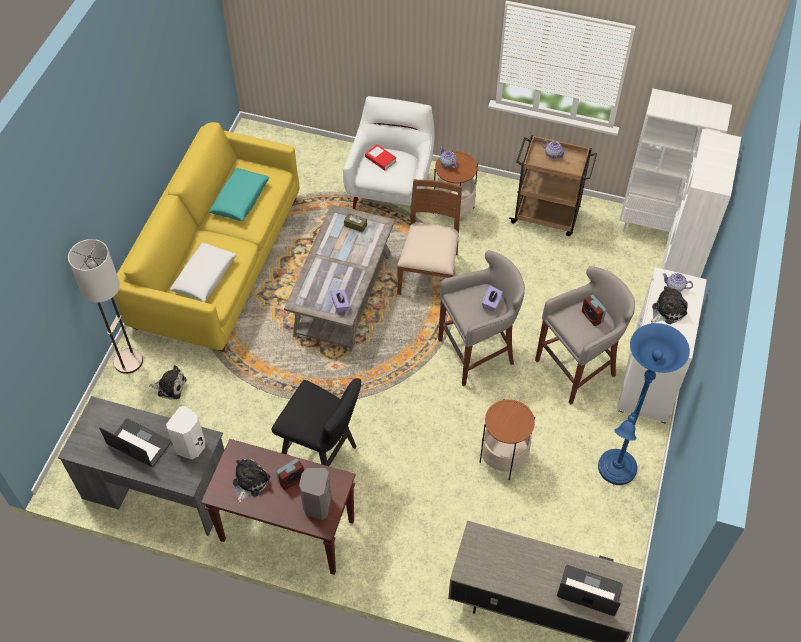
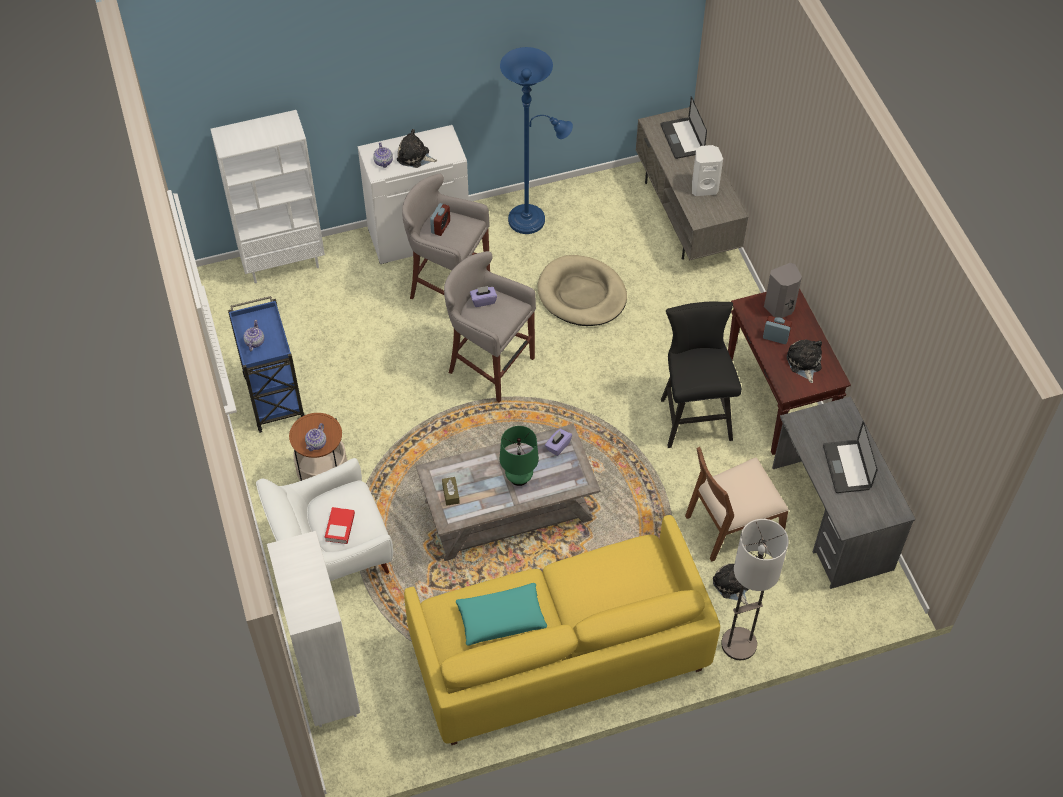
camera: 125 degrees left, 0 degrees up
(191, 447) = (813, 427): white speaker -> white speaker (704, 187)
(204, 277) = (624, 578): white pillow -> none
(249, 482) = (804, 363): plush toy -> plush toy turned 90 degrees clockwise
(335, 268) = (519, 477): none -> green table lamp
(429, 273) = (424, 453): brown chair -> brown chair (732, 525)
(503, 458) = (582, 294): side table -> beige dog bed
(547, 216) = (273, 396): brown cart -> blue cart
(654, 227) = (227, 305): white bookcase -> white bookcase (327, 686)

